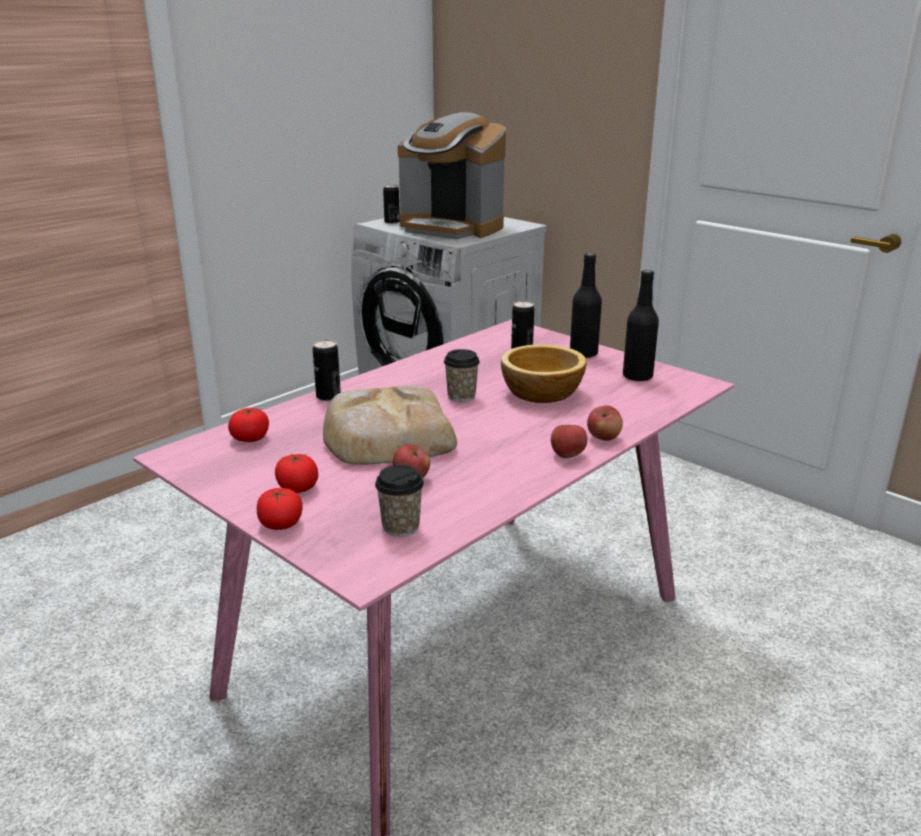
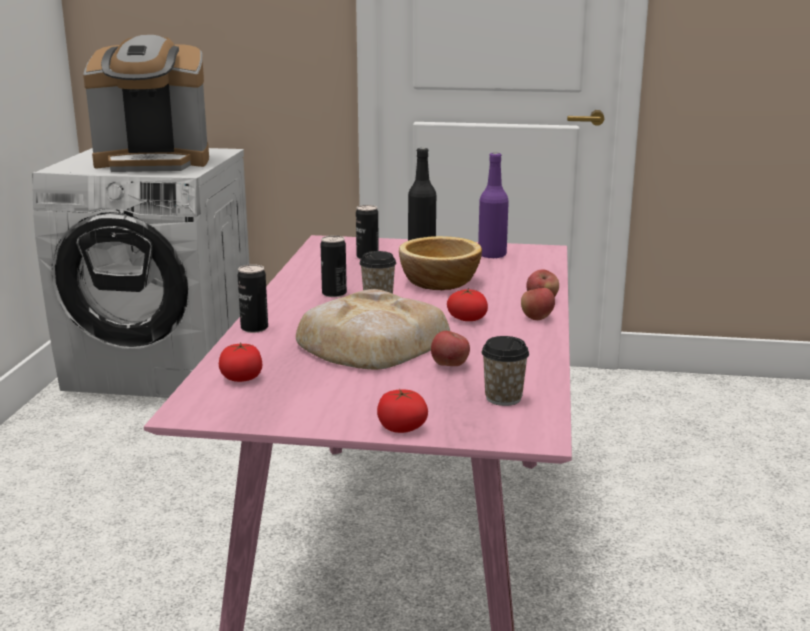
camera: 35 degrees left, 5 degrees down
(297, 487) = (364, 399): tomato -> tomato (467, 319)
(392, 222) = (73, 166): can -> can (334, 293)
(637, 376) = (492, 255): black bottle -> purple bottle

